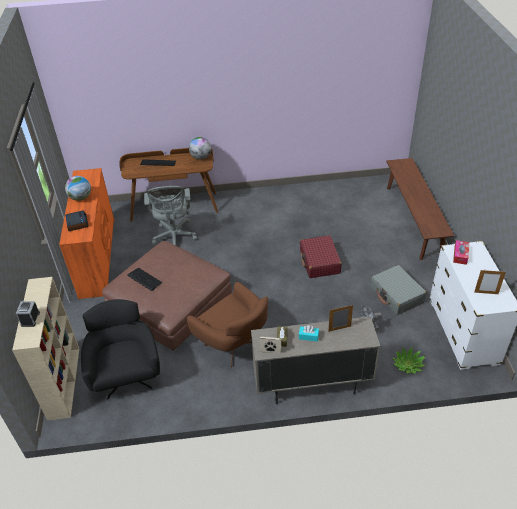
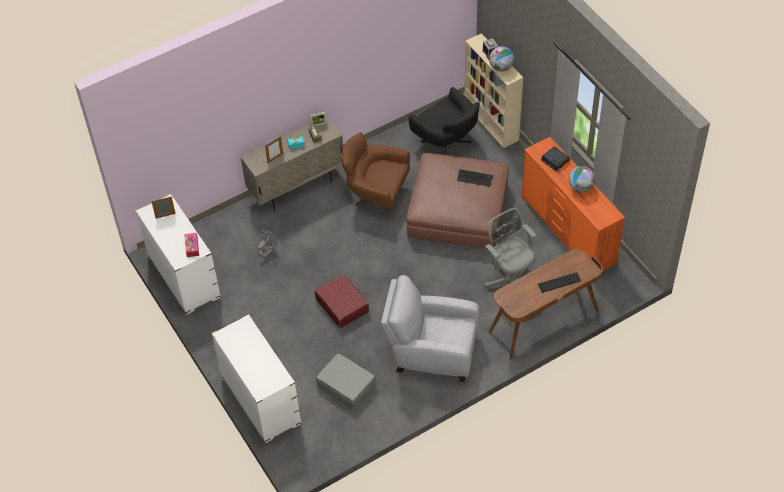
camera: 155 degrees right, 10 degrees up
(201, 157) = (517, 308): globe -> globe (501, 67)
(267, 212) = (432, 352): none -> grey armchair
(396, 295) = (252, 294): grey suitcase -> grey suitcase (346, 385)
(408, 364) = (225, 231): potted plant -> none
(413, 220) = (261, 400): brown bench -> white dresser

